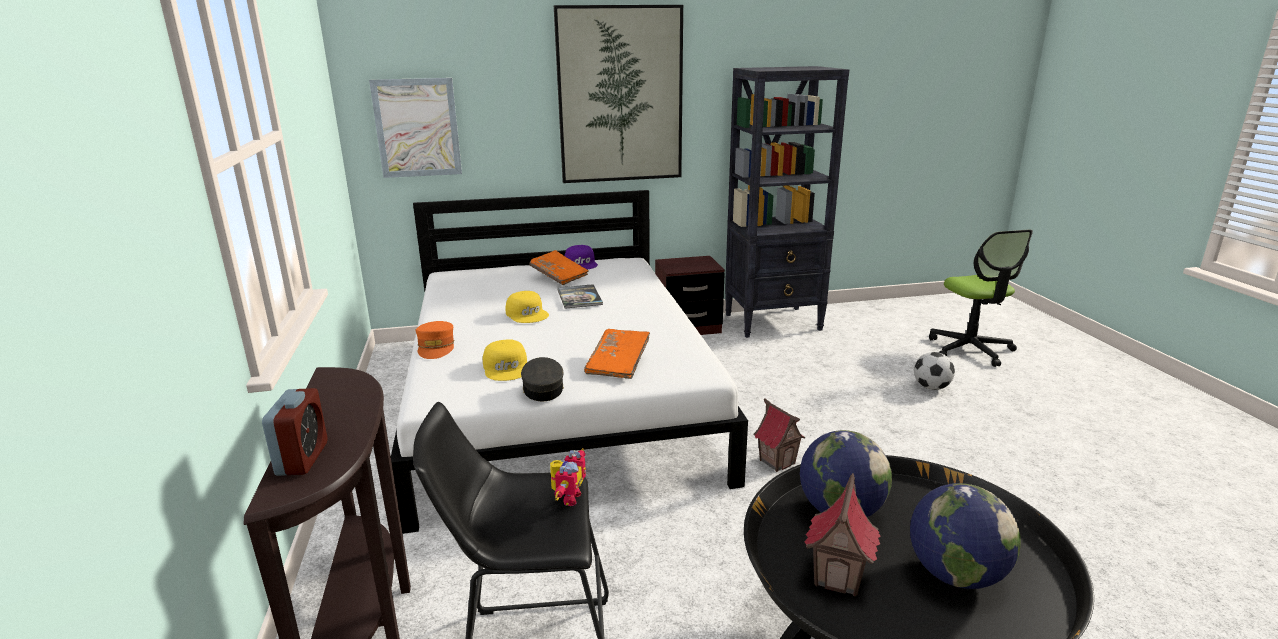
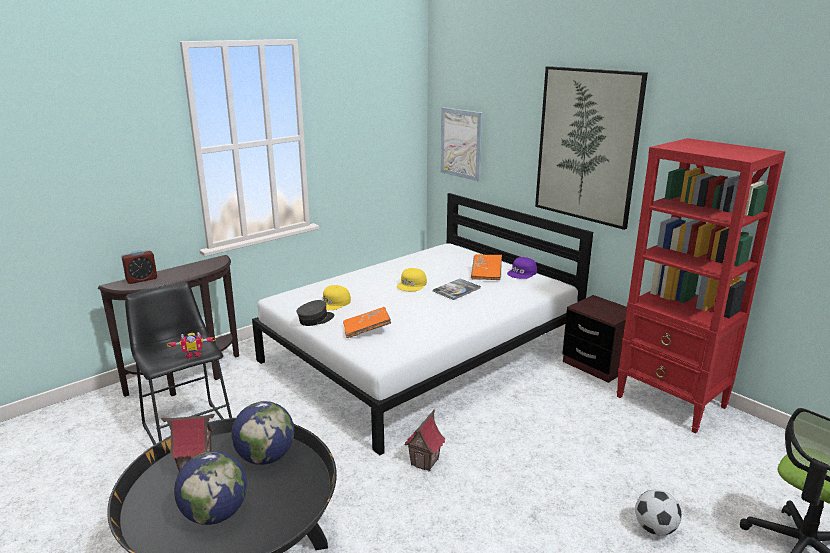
camera: 60 degrees right, 0 degrees up
(436, 347) = (342, 279): orange cap -> none
(773, 322) = (671, 402): black bookcase -> red bookcase

